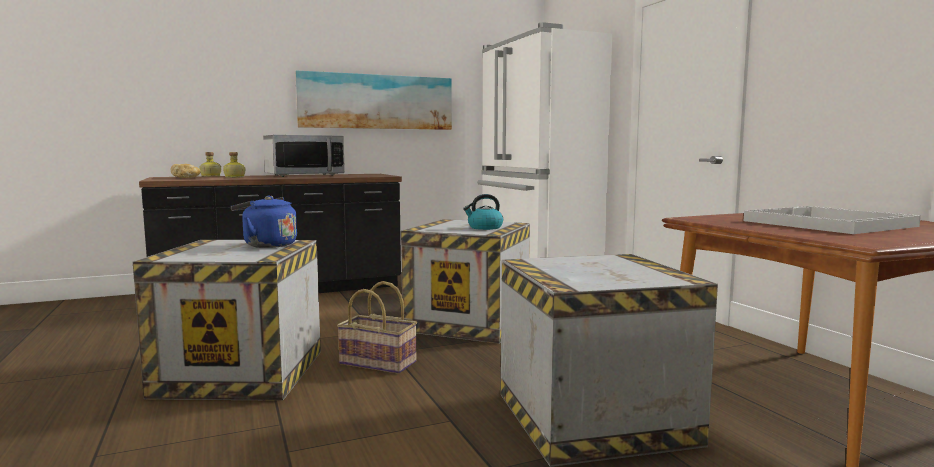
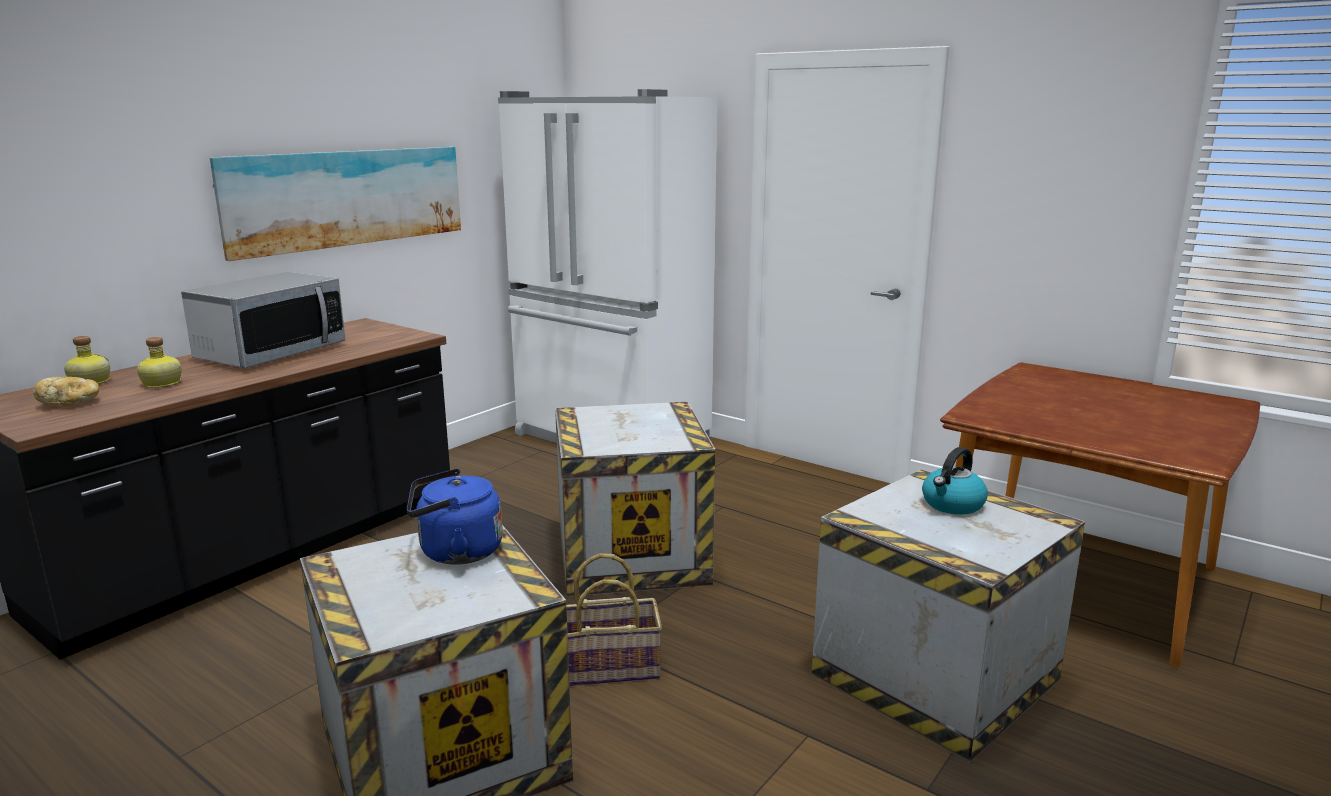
camera: 30 degrees left, 10 degrees up
(484, 227) = (658, 428): kettle -> kettle (952, 505)
(826, 223) = (1097, 408): white tray -> none

